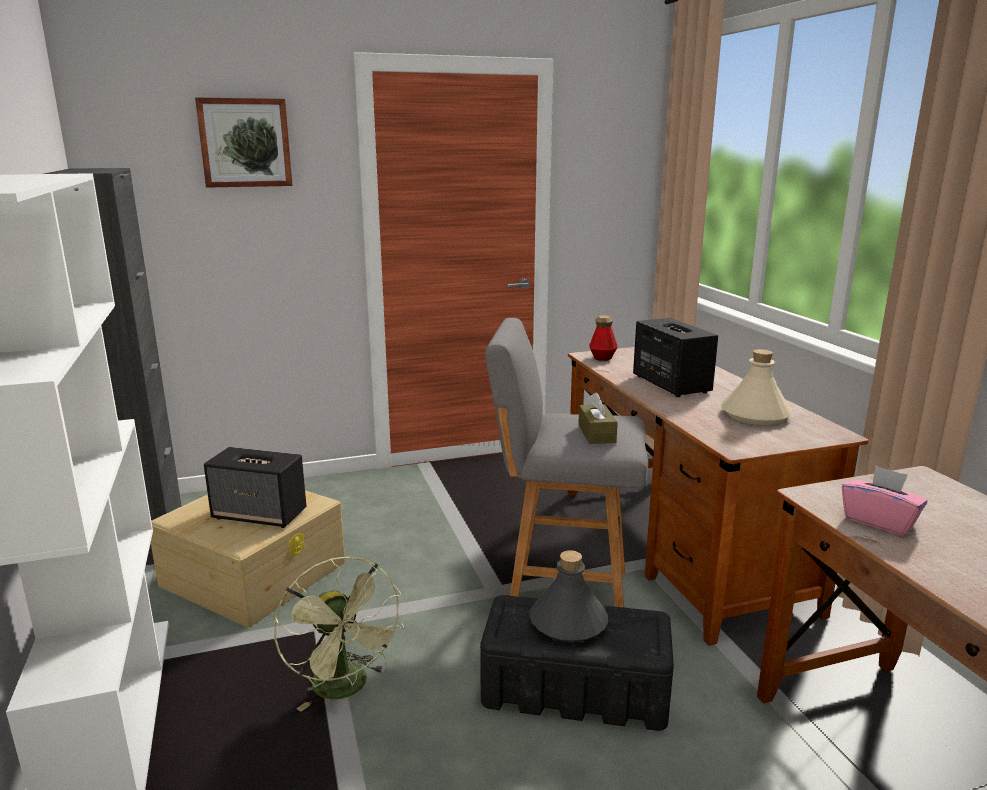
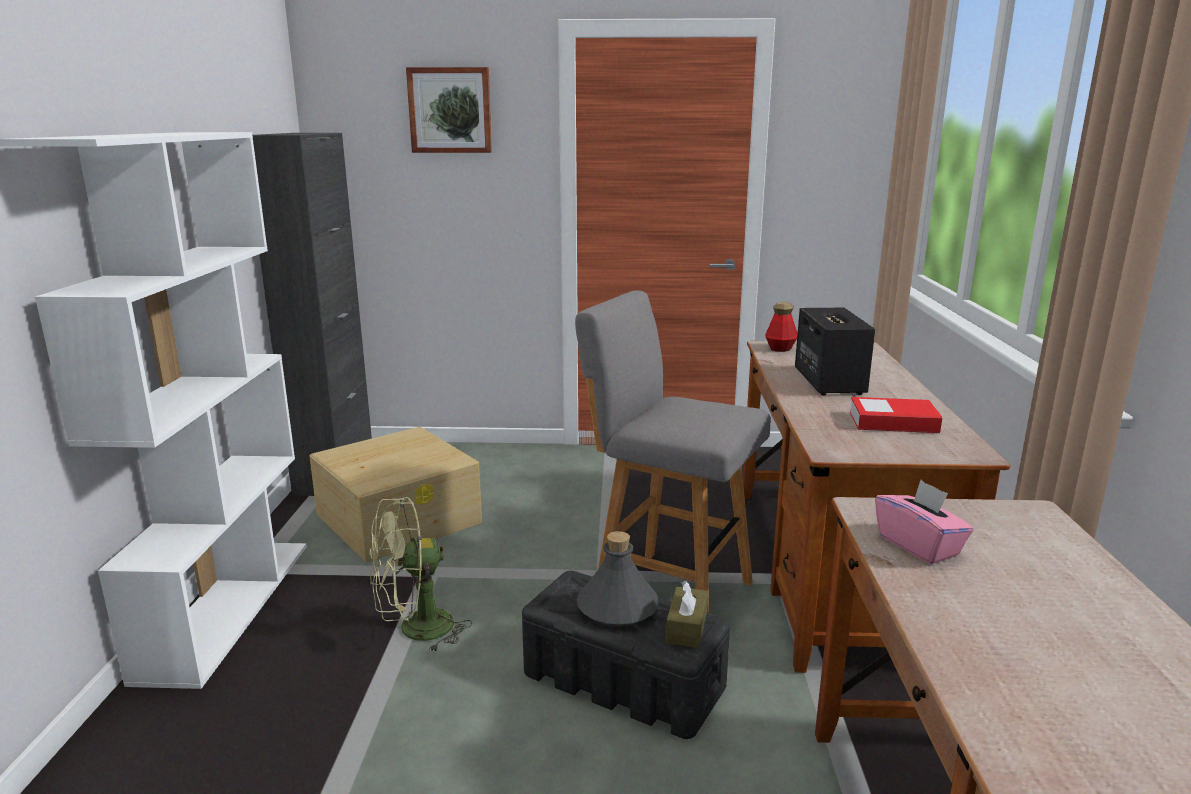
camera: 20 degrees right, 0 degrees up
(260, 514) = (401, 462): speaker -> none
(346, 689) = (415, 630): green fan -> green fan turned 75 degrees clockwise
(596, 433) = (697, 419): brown tissue box -> brown tissue box (686, 627)
(754, 415) = (893, 422): beige bottle -> book

